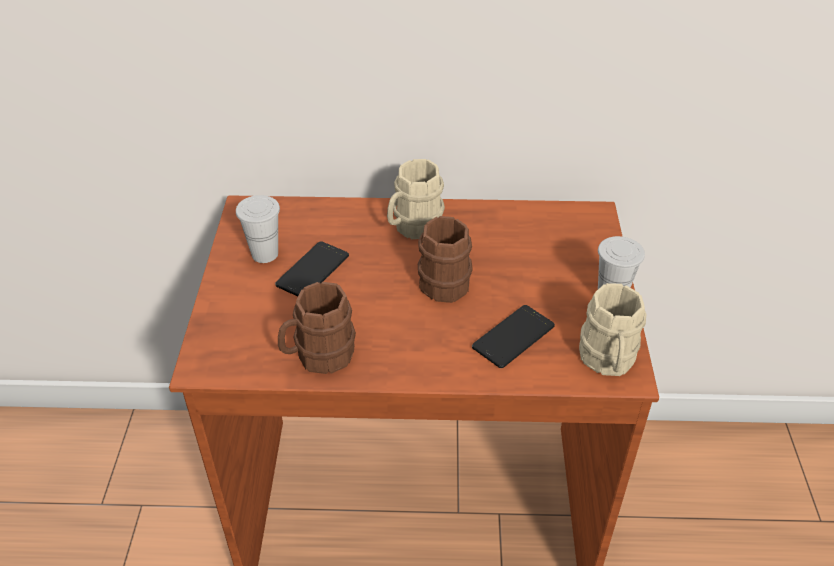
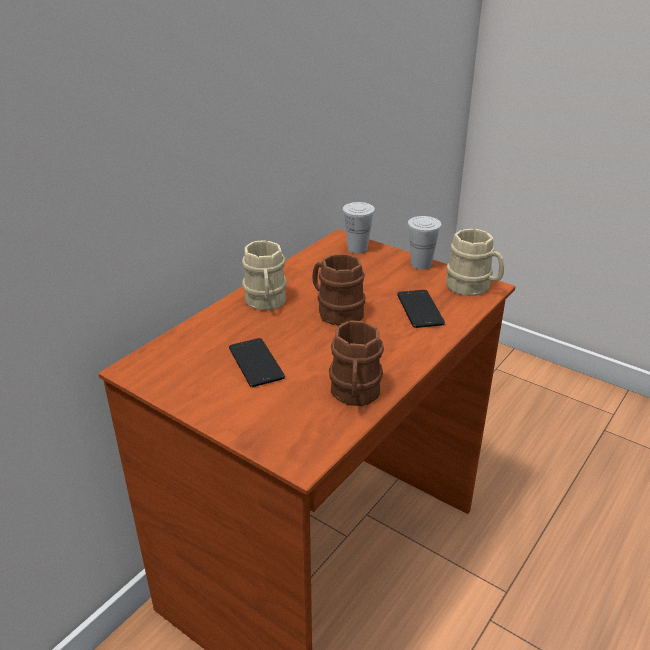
camera: 55 degrees left, 10 degrees down
(265, 254) = (205, 379): white cup -> white cup (357, 249)

